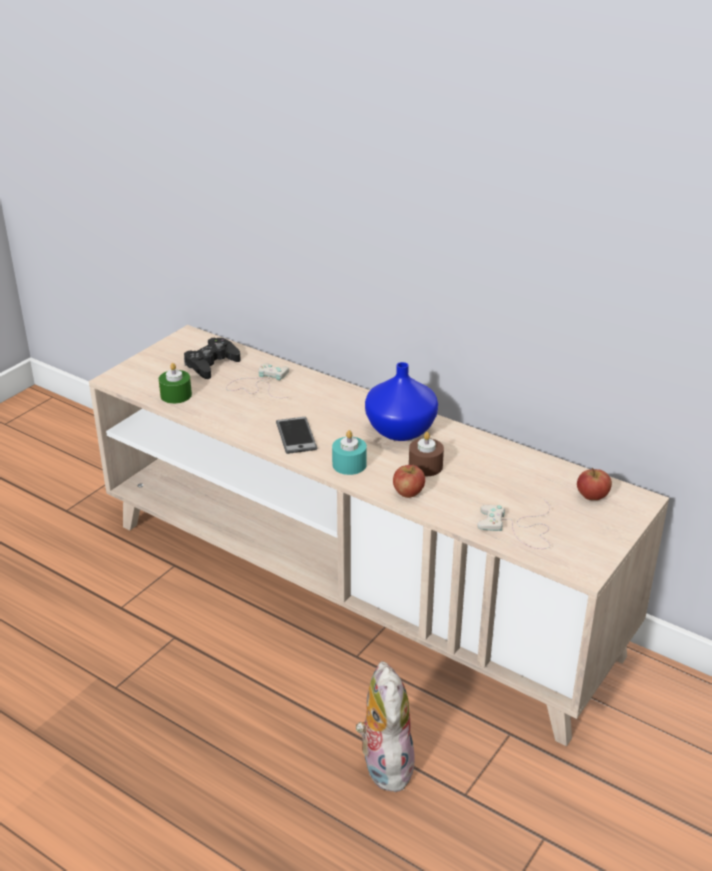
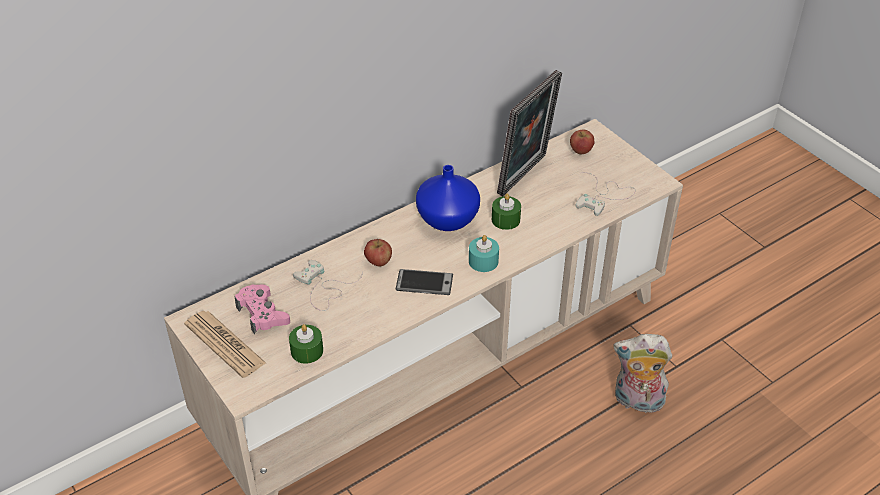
camera: 70 degrees left, 10 degrees up
(168, 356) = (225, 344): none -> newspaper
(211, 364) = (262, 314): black game controller -> pink game controller
(408, 493) = (537, 239): apple -> apple (378, 262)
(425, 466) = (505, 219): brown candle -> green candle
(511, 466) = (526, 176): none -> picture frame

